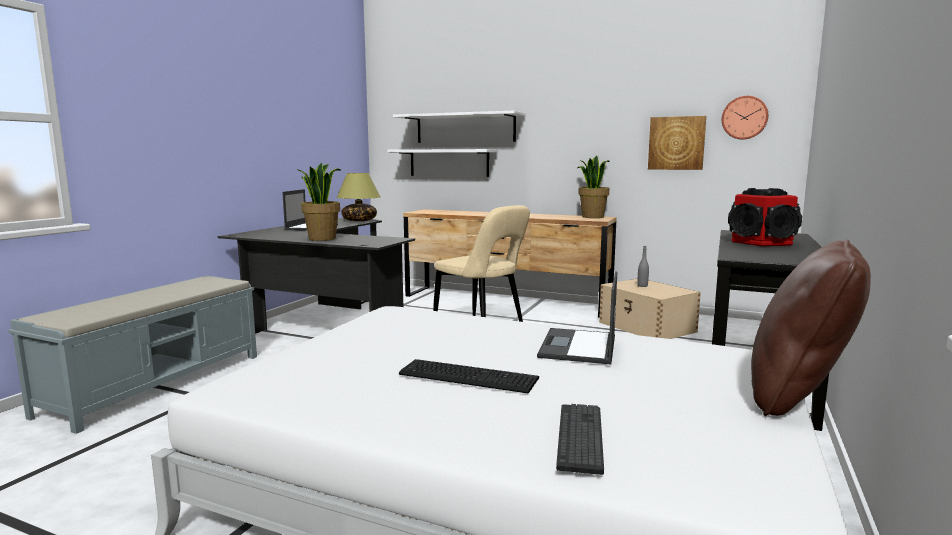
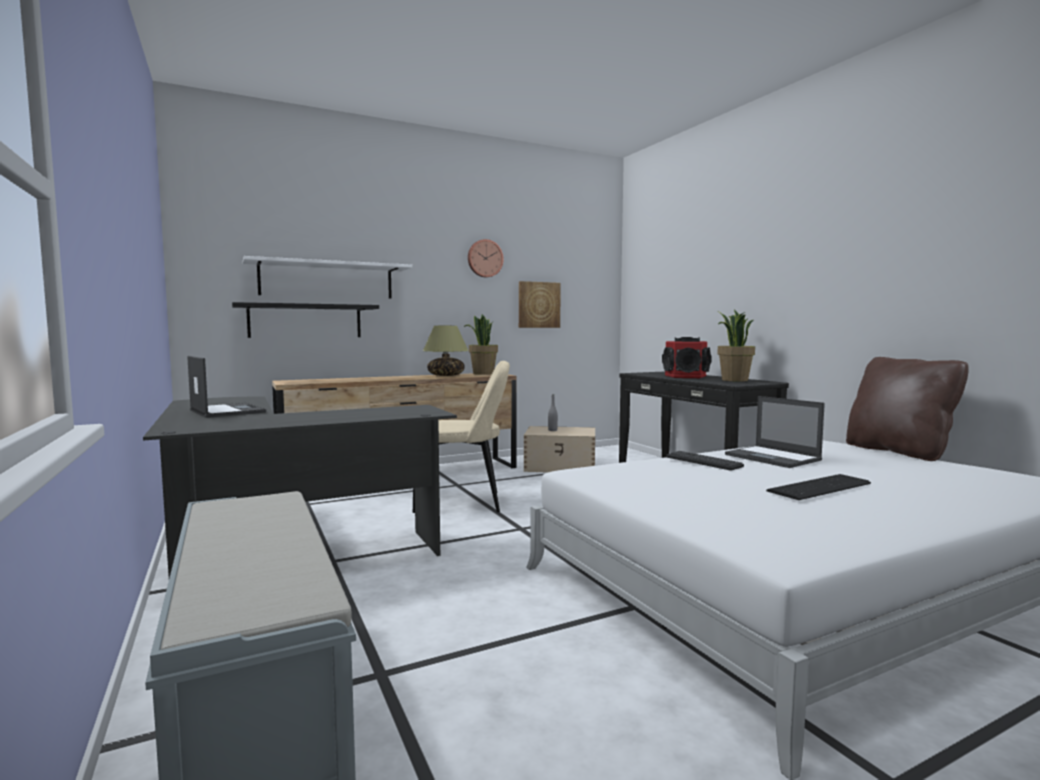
camera: 50 degrees left, 5 degrees down
(322, 238) = (335, 417): potted plant -> potted plant (734, 380)
(359, 220) = (238, 399): table lamp -> table lamp (445, 375)
(449, 163) = (305, 321): white shelf -> black shelf
(580, 437) = (966, 489): keyboard -> keyboard (703, 461)
(744, 117) = (583, 286): wall clock -> wall clock (484, 258)

